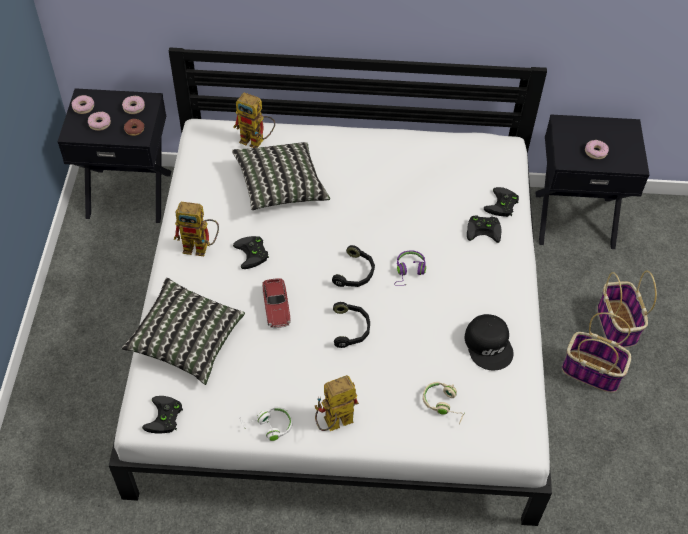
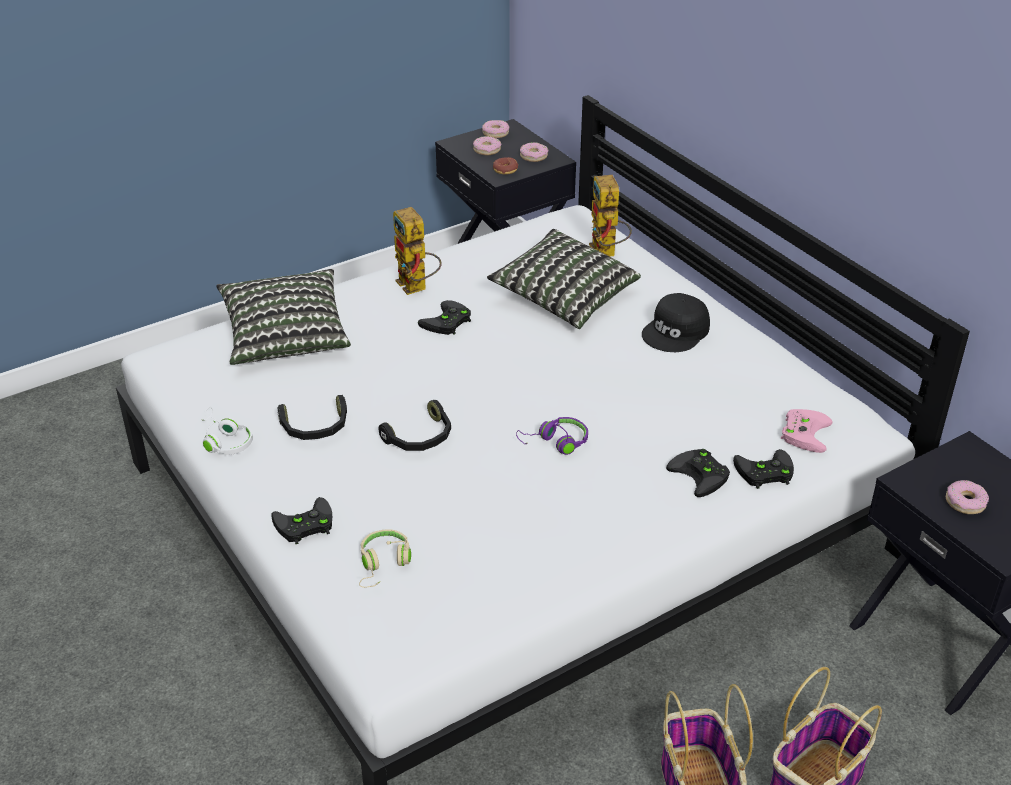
camera: 55 degrees right, 15 degrees down
(165, 418) = (174, 368): black game controller -> black game controller (303, 525)
(276, 307) = (391, 371): toy car -> none
(333, 425) = (269, 486): toy robot -> none
(355, 273) = (504, 403): black headphones -> black headphones (315, 428)
(486, 170) = (803, 432): none -> pink game controller
(489, 345) = (518, 563): black cap -> black cap (676, 332)

